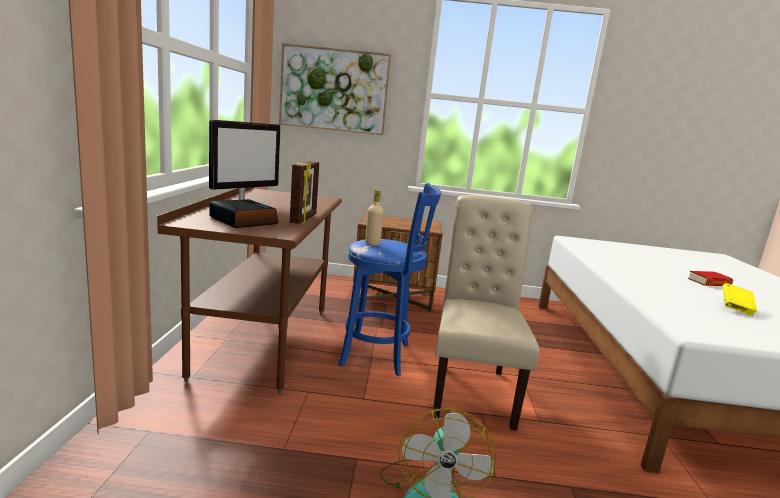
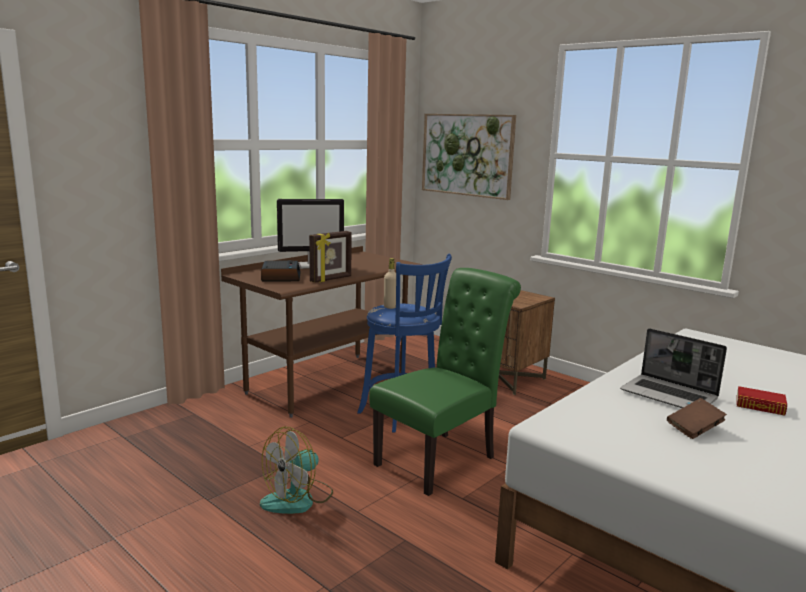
camera: 40 degrees right, 0 degrees up
(471, 388) = (441, 459): beige chair -> green chair
(669, 286) = (670, 395): none -> laptop
(736, 308) = (694, 429): yellow book -> brown book

